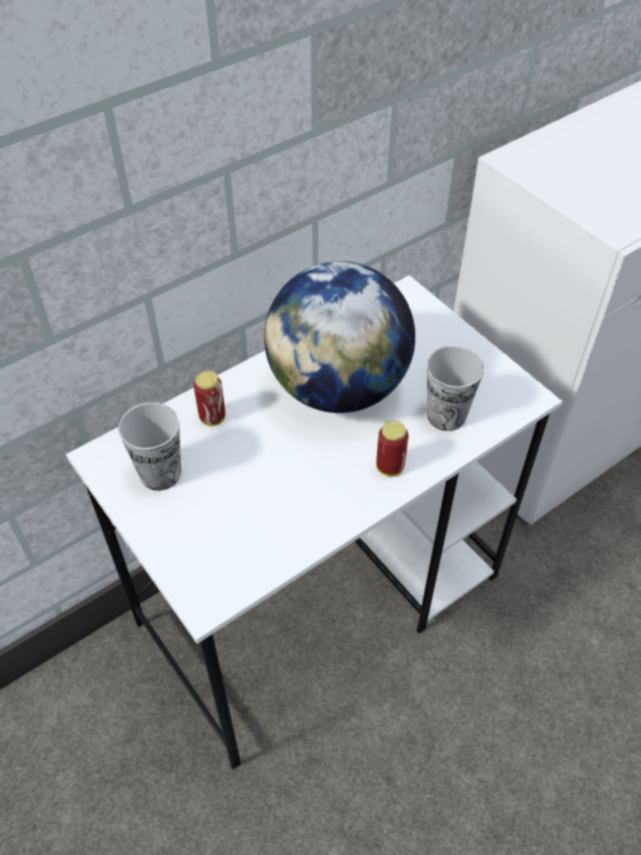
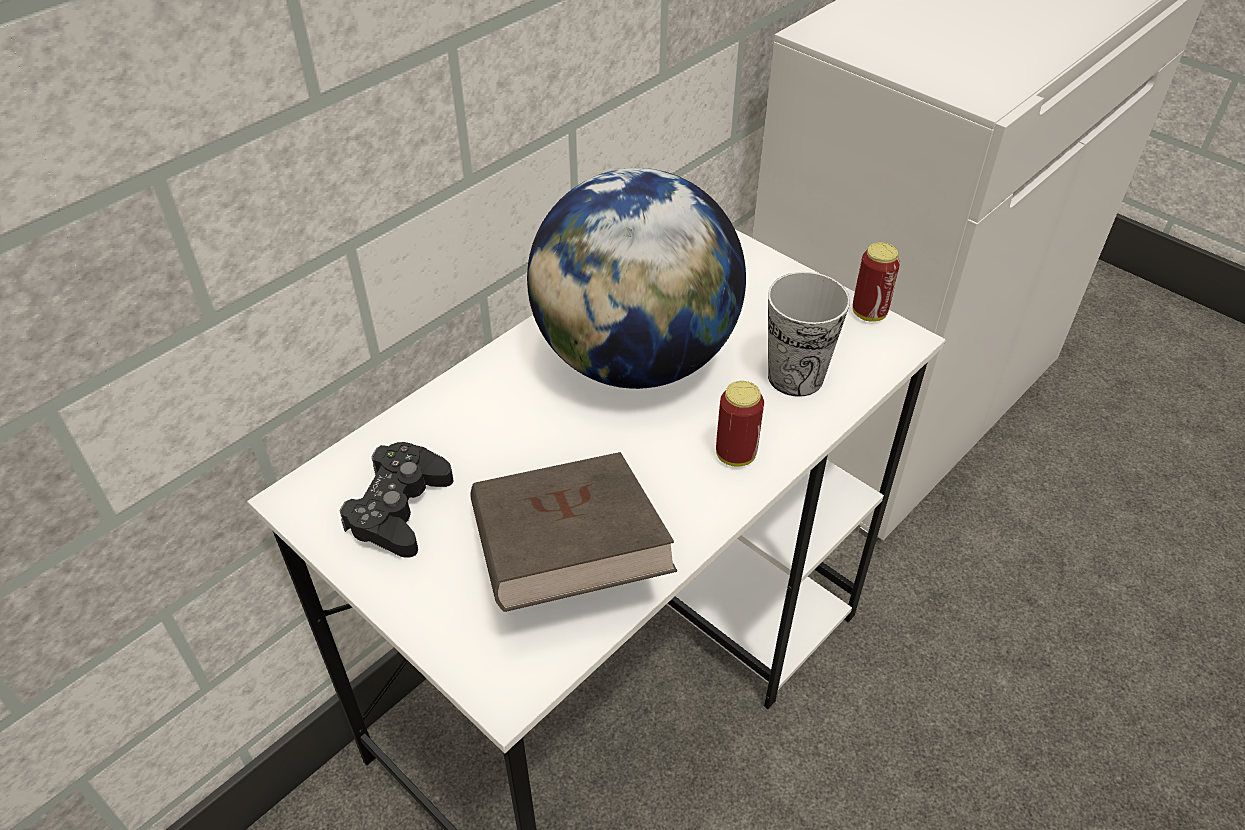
camera: 10 degrees left, 5 degrees down
(160, 473) = (399, 508): cup -> black game controller
(212, 418) = (462, 421): can -> can (869, 313)
(261, 524) = (567, 559): none -> brown book

